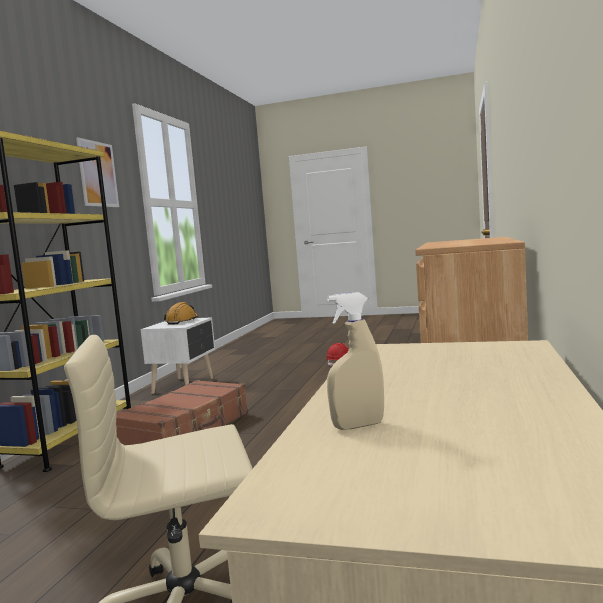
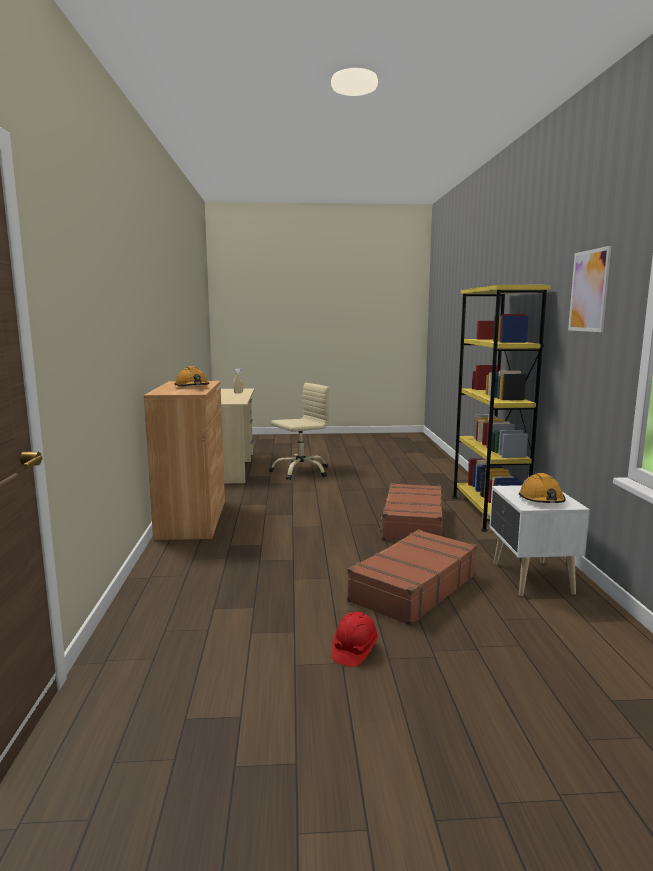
camera: 160 degrees right, 5 degrees up
(273, 383) = (413, 588): none -> brown suitcase
(454, 242) = (192, 387): none -> orange hard hat

